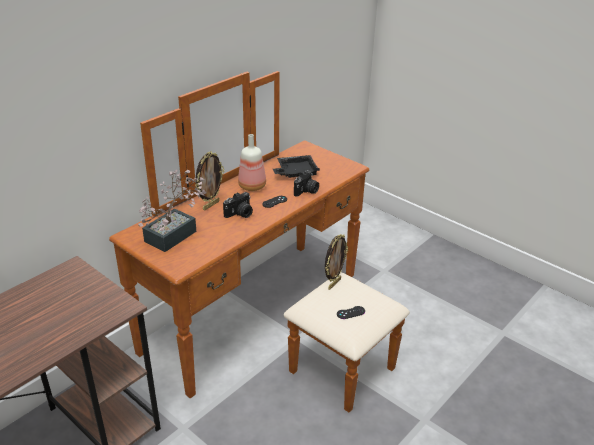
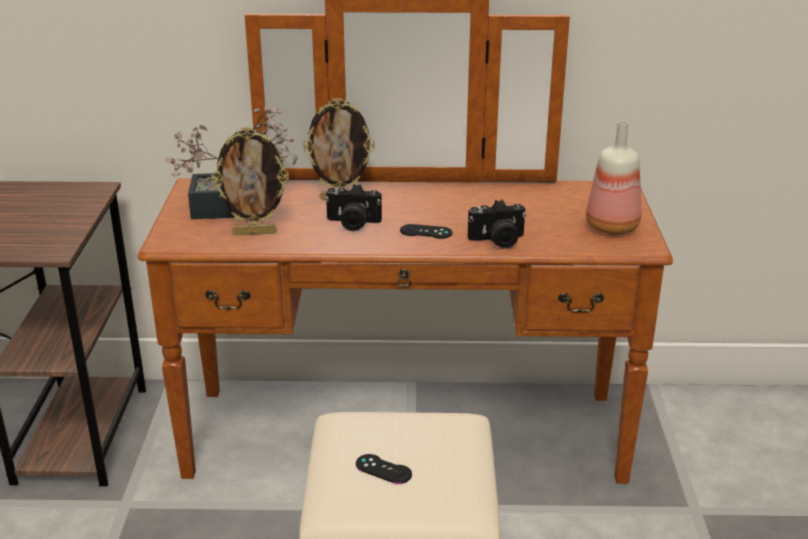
camera: 50 degrees right, 5 degrees down
(252, 186) = (437, 201): bottle -> bottle (613, 226)
(295, 172) = (532, 212): black tray -> none
(334, 283) = (433, 419): picture frame -> picture frame (255, 232)

